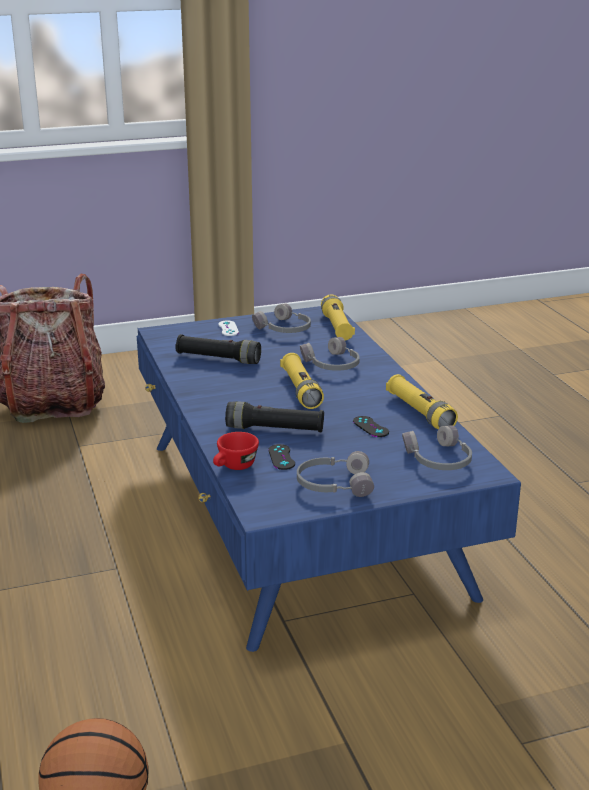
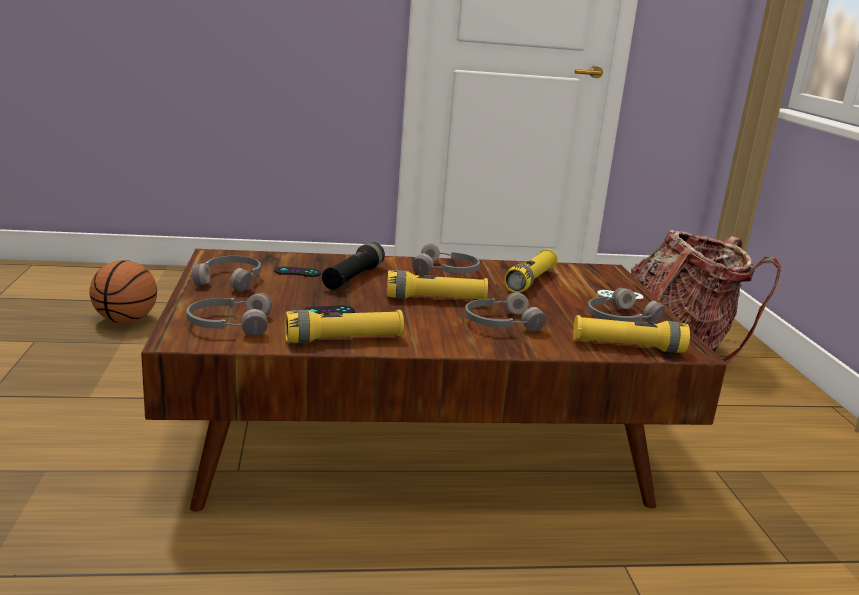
camera: 100 degrees right, 5 degrees down
(218, 359) = (530, 281): black flashlight -> yellow flashlight
(219, 392) = (446, 271): none -> grey headphones
(234, 467) = (295, 257): red cup -> none
(298, 515) = (418, 435): blue coffee table -> brown coffee table

